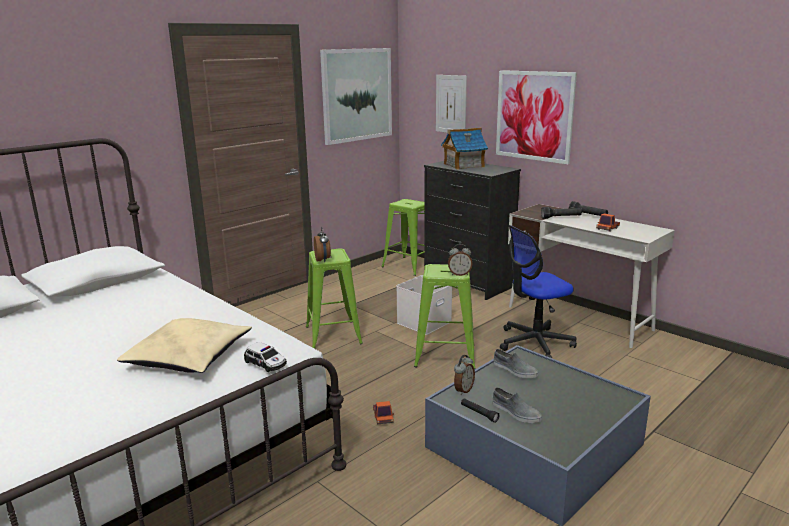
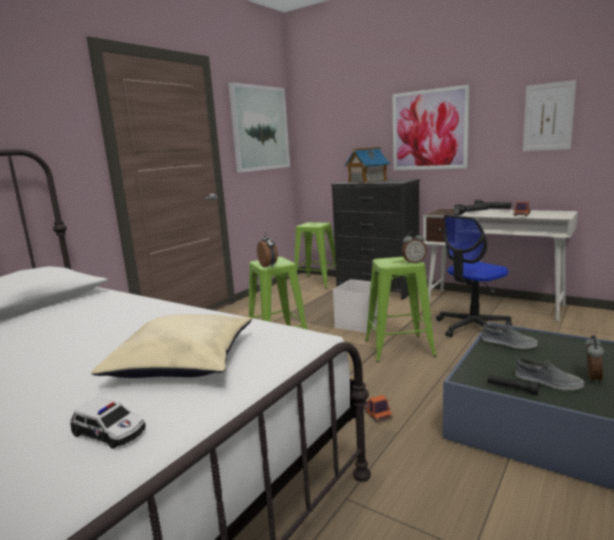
camera: 10 degrees left, 5 degrees down
(266, 363) = (289, 355): toy car -> toy car (110, 432)
(451, 104) = (345, 132): picture -> picture (548, 117)
(463, 390) = (474, 368): alarm clock -> alarm clock (591, 378)

